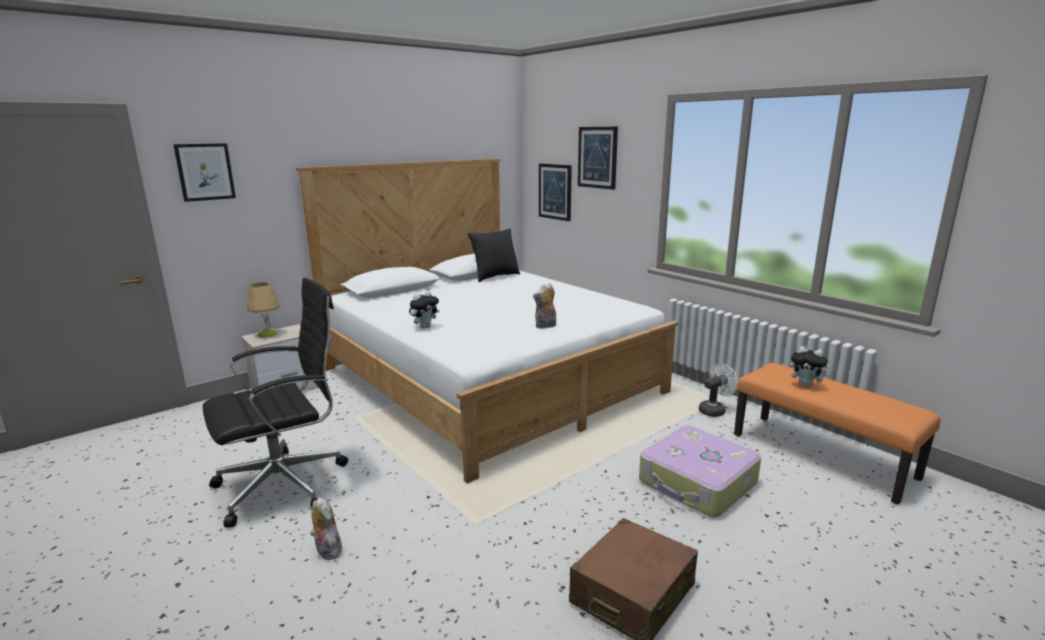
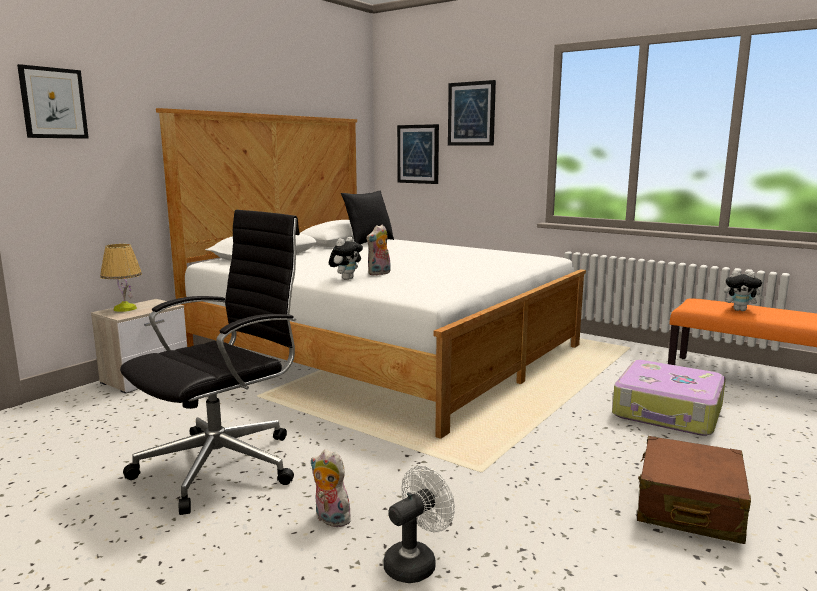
camera: 15 degrees left, 5 degrees down
(545, 326) = (476, 272): plush toy -> plush toy (379, 274)
(714, 410) = (632, 355): white fan -> white fan (416, 562)

